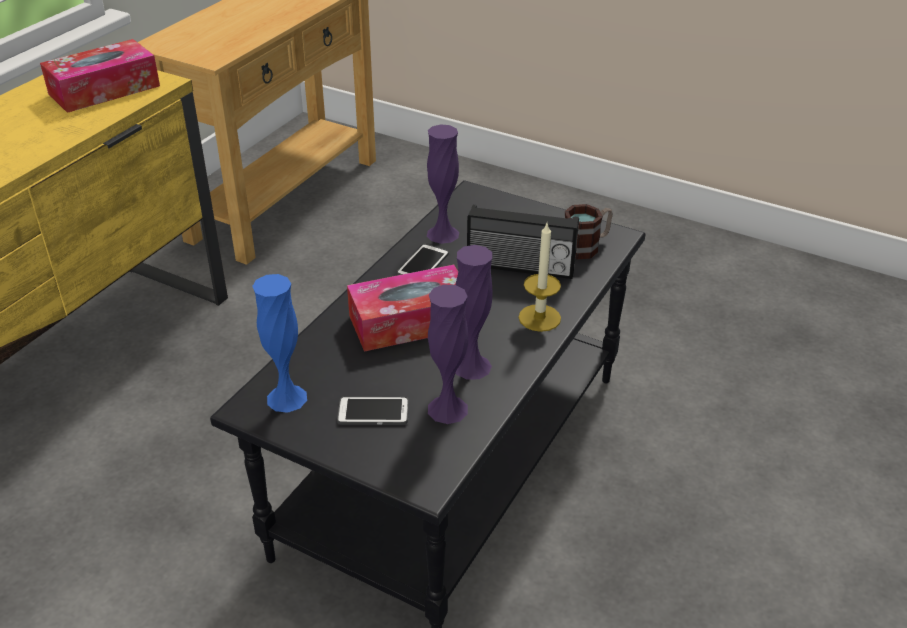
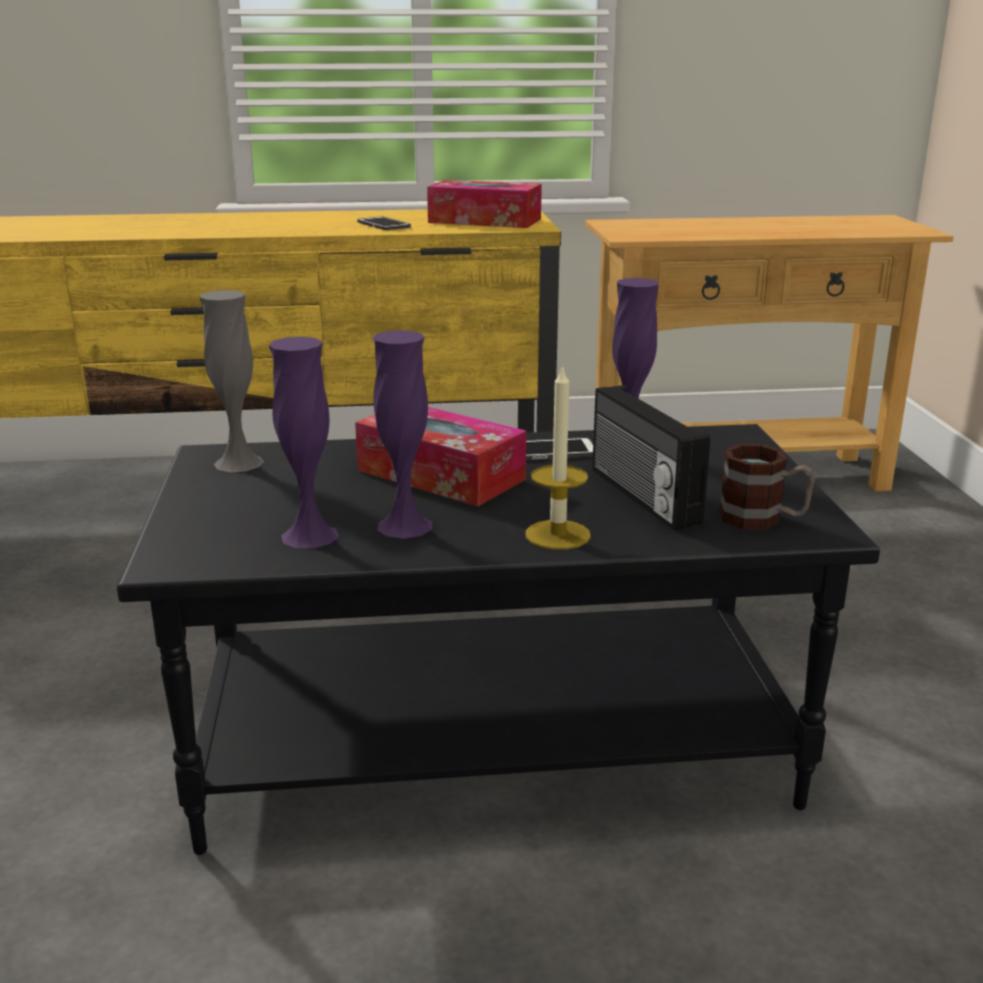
camera: 55 degrees right, 15 degrees down
(287, 398) = (239, 463): blue vase -> grey vase
(373, 412) = (261, 503): phone -> phone (383, 225)

